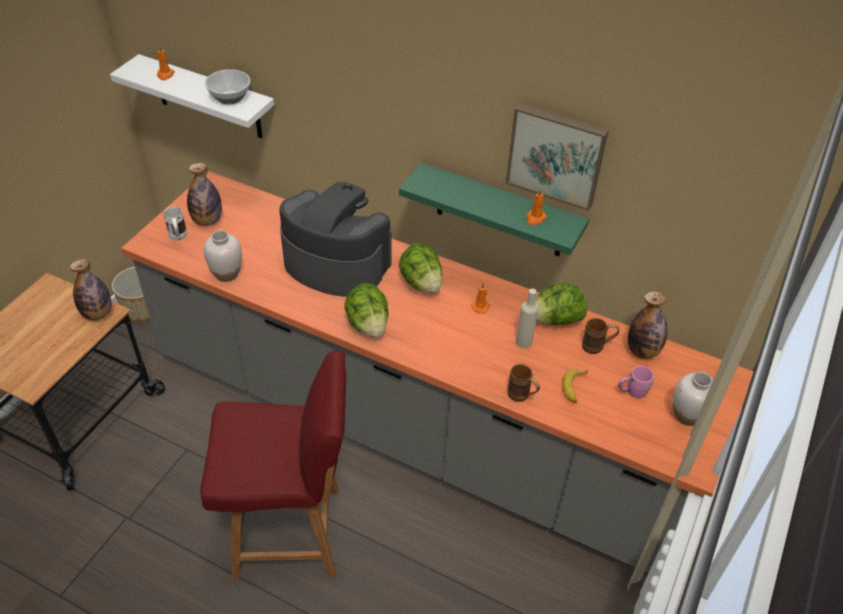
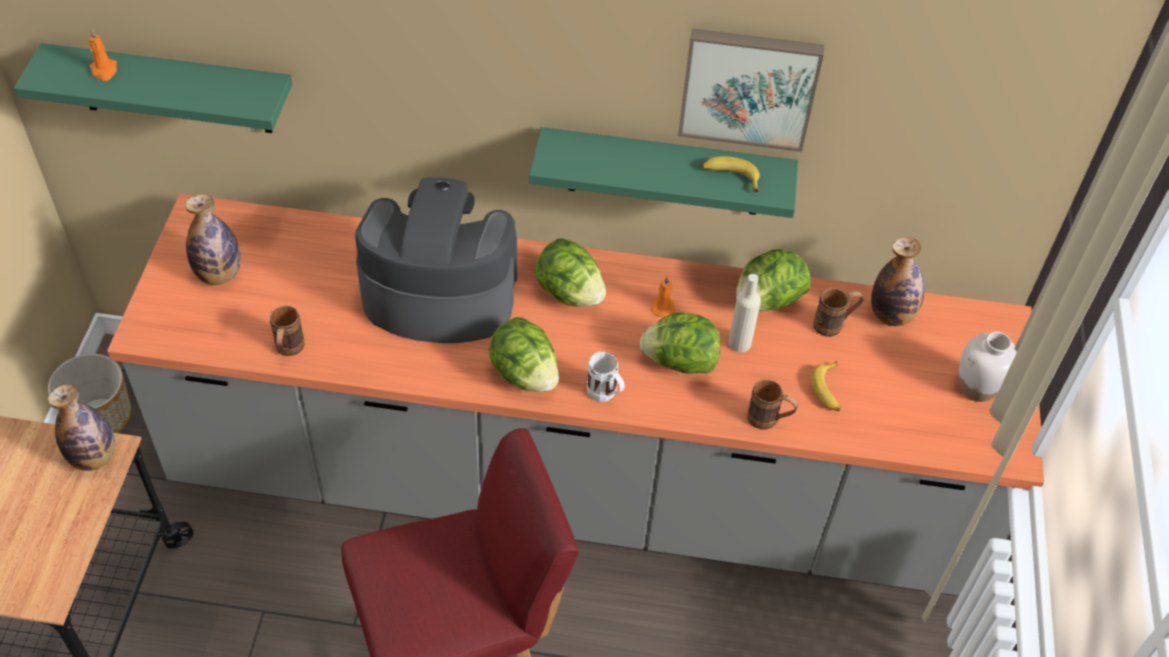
camera: 20 degrees left, 5 degrees up
(178, 237) = (188, 312): white mug -> white mug (605, 395)
(208, 98) = (173, 89): white shelf -> green shelf
(226, 274) = (288, 351): white vase -> brown mug
(229, 97) = (223, 88): bowl -> none
(476, 343) = (679, 362): none -> lettuce
(535, 218) = (730, 176): orange candle -> banana
(632, 392) = (900, 375): pink mug -> none

